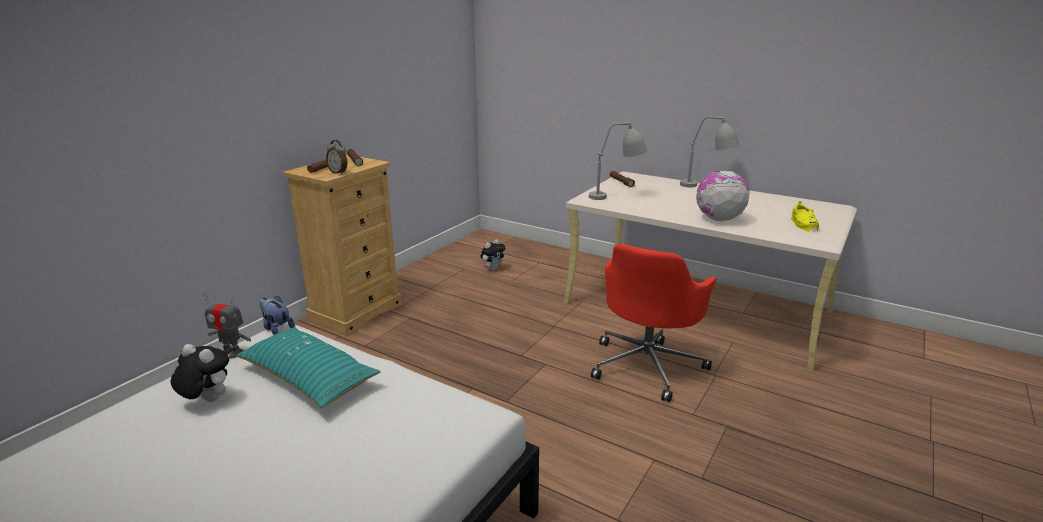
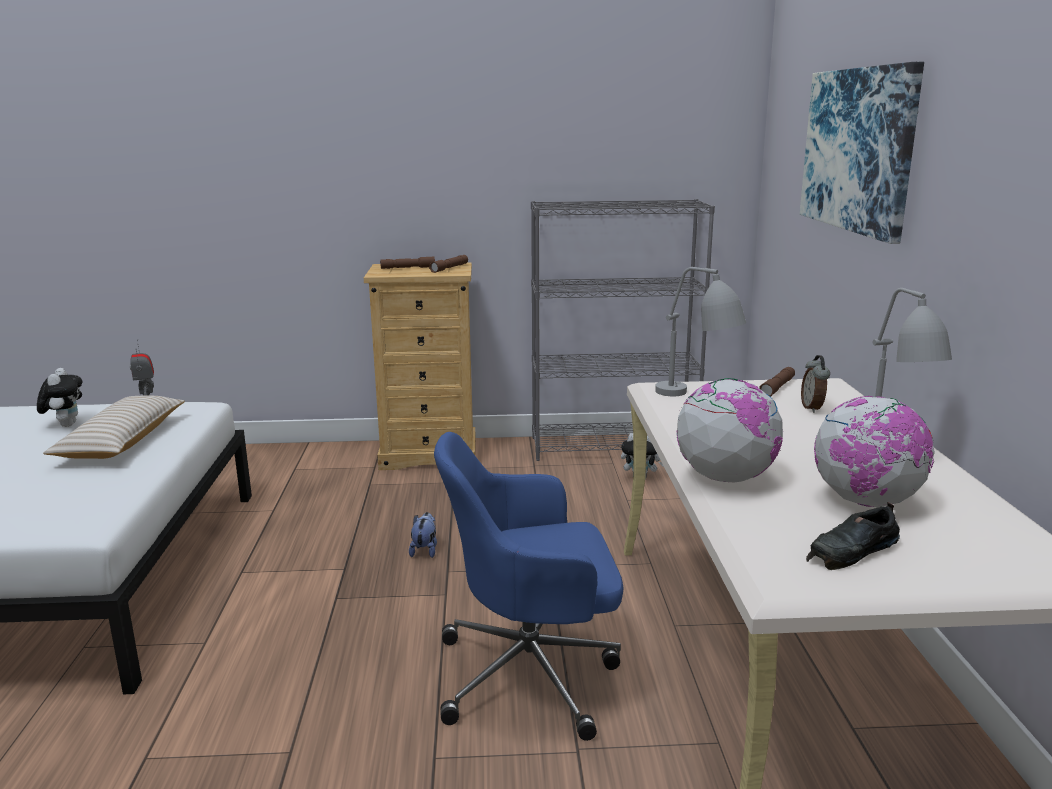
camera: 55 degrees right, 5 degrees down
(277, 328) = (205, 403): plush toy -> plush toy (425, 550)
(308, 377) = (122, 441): turquoise pillow -> beige pillow
(338, 172) = (398, 273): alarm clock -> alarm clock (813, 408)
(444, 260) = (614, 446): none -> grey bookcase
(605, 50) = (857, 150): none -> picture
(647, 365) = (532, 674): red office chair -> blue office chair
(763, 209) = (866, 501): none -> globe
(804, 224) = (852, 551): yellow shoe -> black shoe

